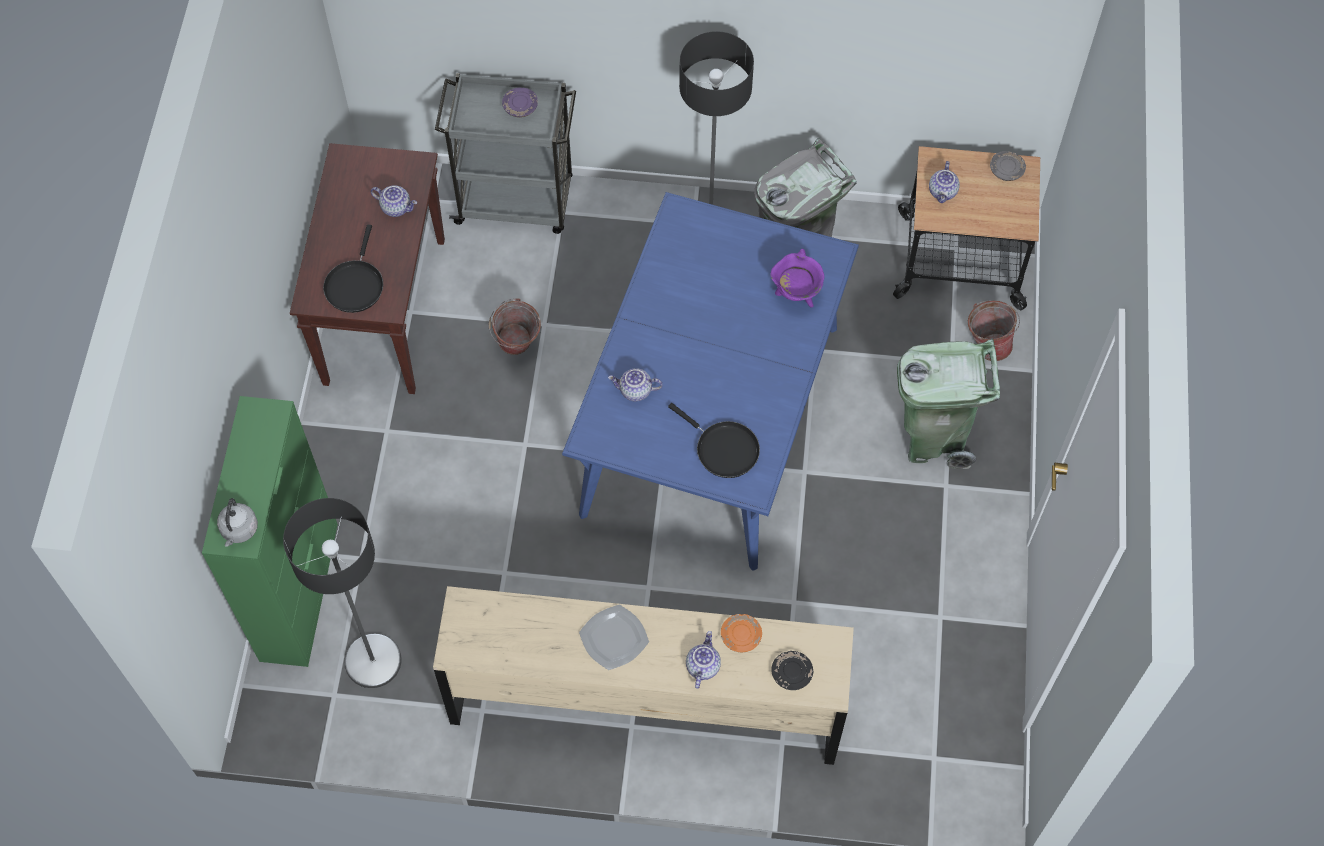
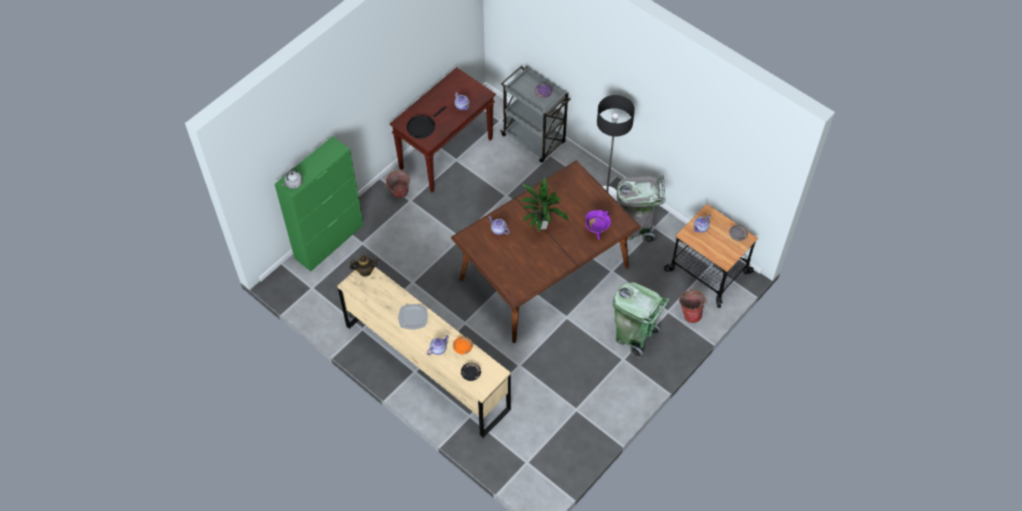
camera: 35 degrees right, 5 degrees down
(372, 661) = (336, 284): floor lamp -> none
(462, 608) = (365, 271): none -> teapot
(517, 348) = (487, 198): bucket -> bucket (399, 195)
(700, 340) = (541, 225): none -> potted plant
(711, 421) = (544, 274): blue dining table -> brown dining table
(723, 449) = (515, 273): black frying pan -> none

